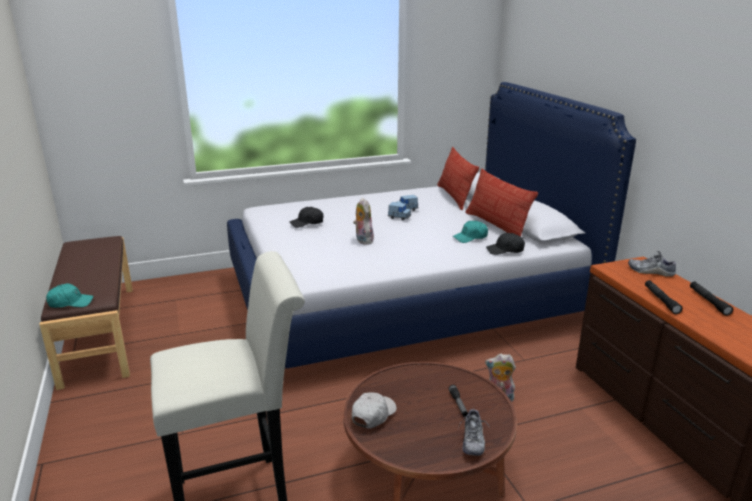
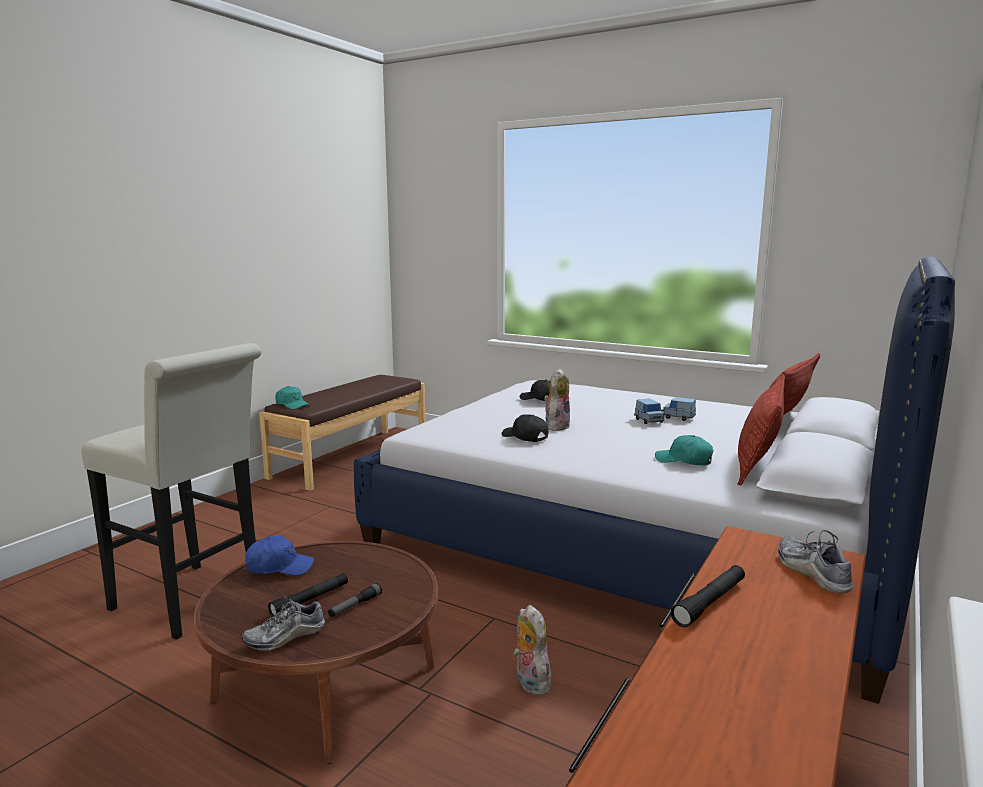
camera: 50 degrees right, 10 degrees down
(373, 415) = (279, 567): white cap -> blue cap
(505, 250) = (694, 485): black cap -> black cap (525, 437)
(708, 301) = (803, 650): black flashlight -> black flashlight (310, 600)

